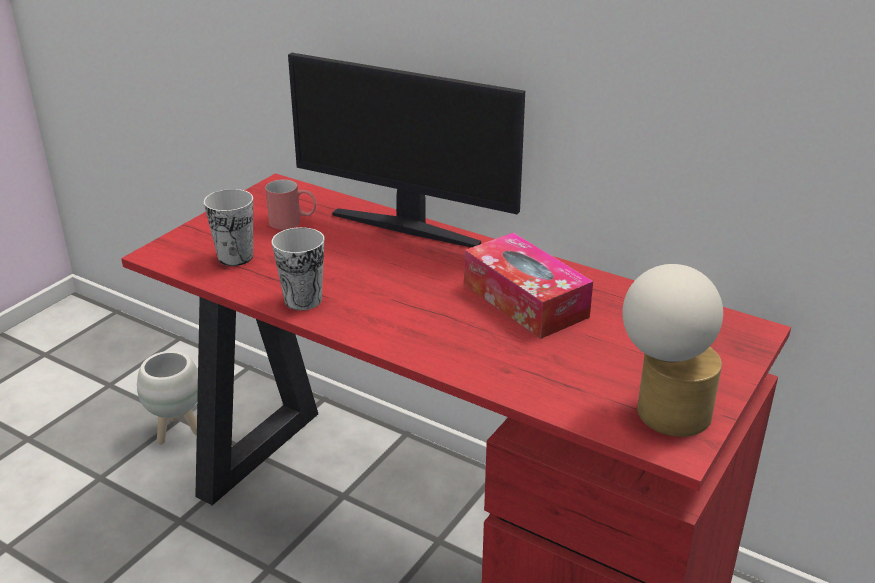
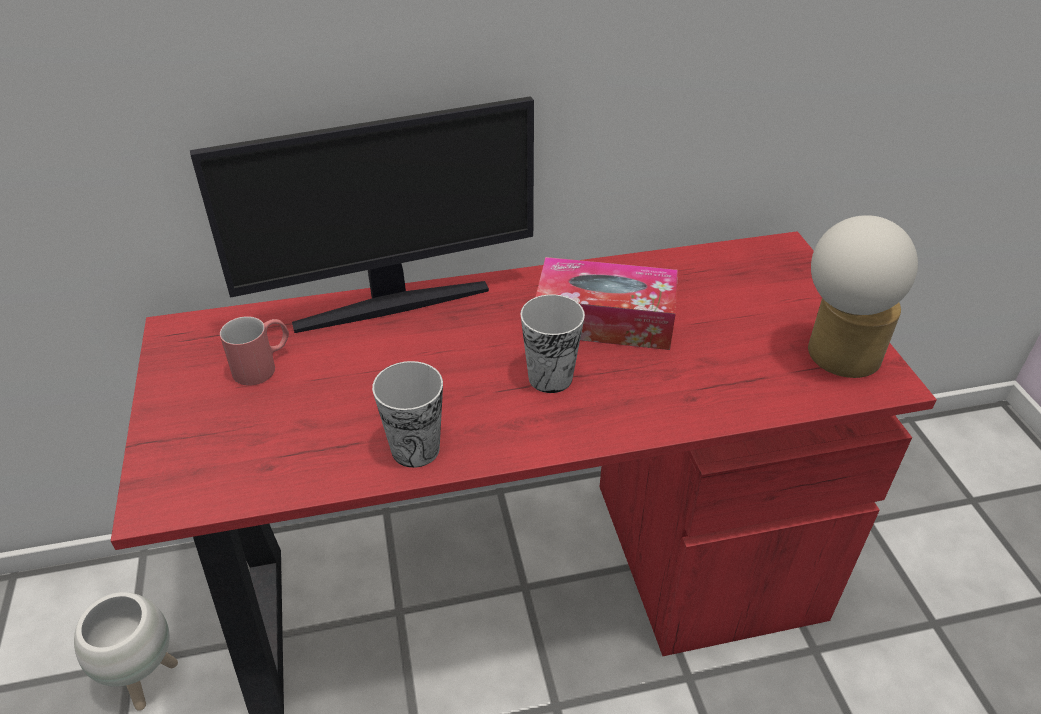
camera: 45 degrees left, 10 degrees up
(235, 257) = (262, 447): cup -> cup (550, 377)

